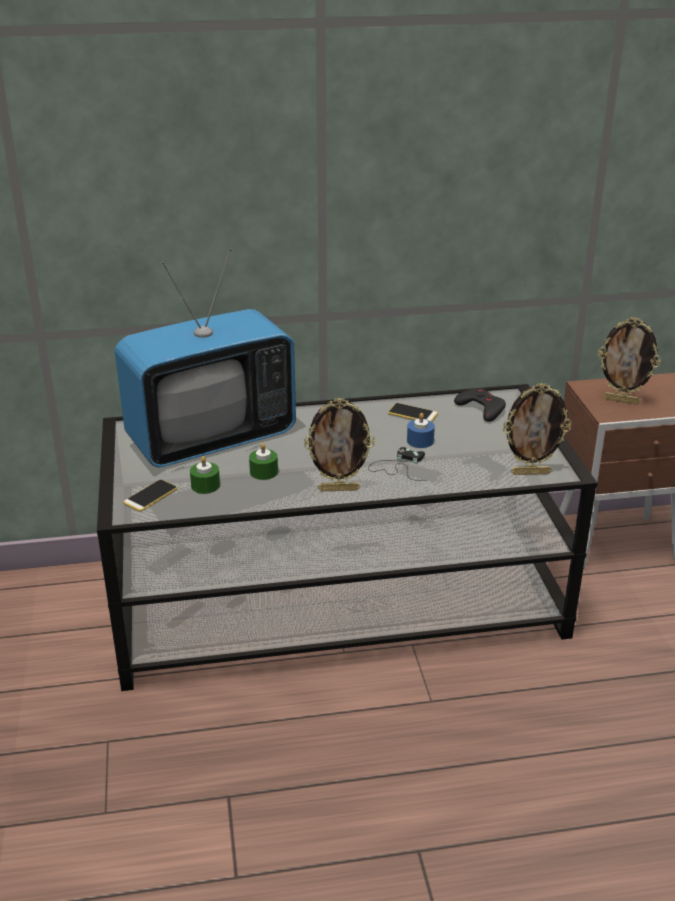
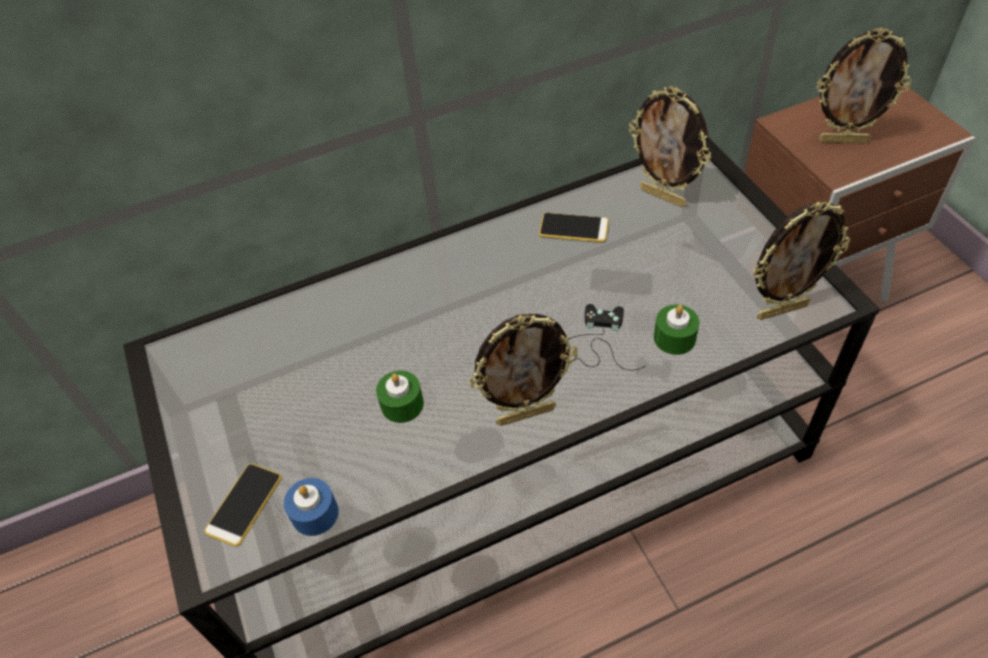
camera: 10 degrees left, 20 degrees up
(205, 485) = (323, 458): green candle -> green candle (674, 338)
(211, 439) = (302, 353): television -> none
(420, 441) = (604, 281): blue candle -> blue candle (315, 513)
(481, 409) = (663, 196): black game controller -> picture frame

